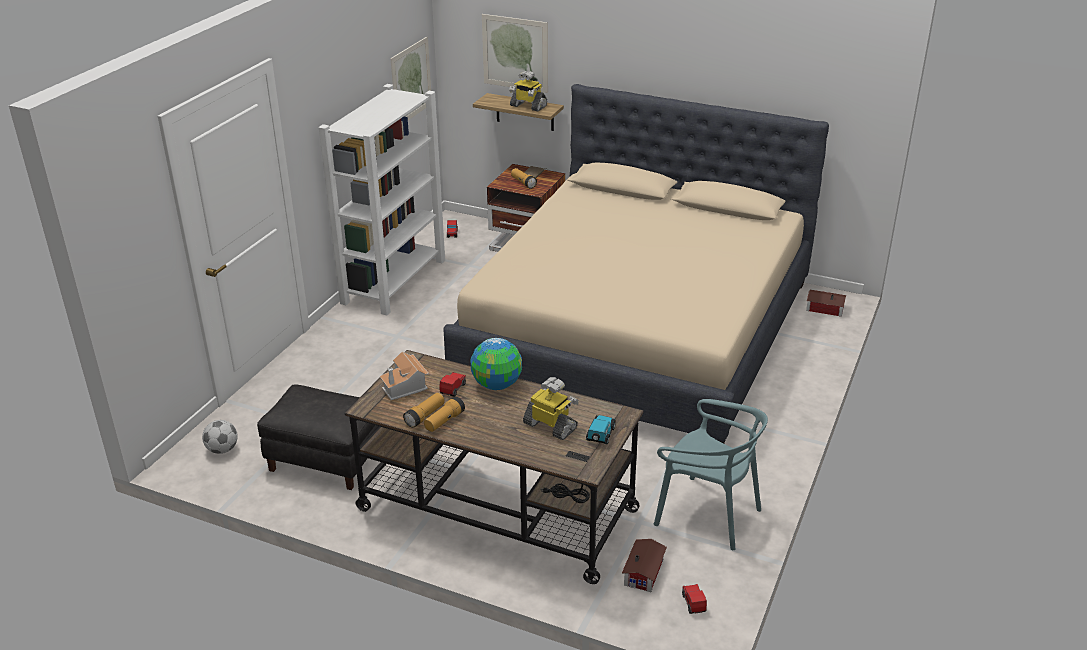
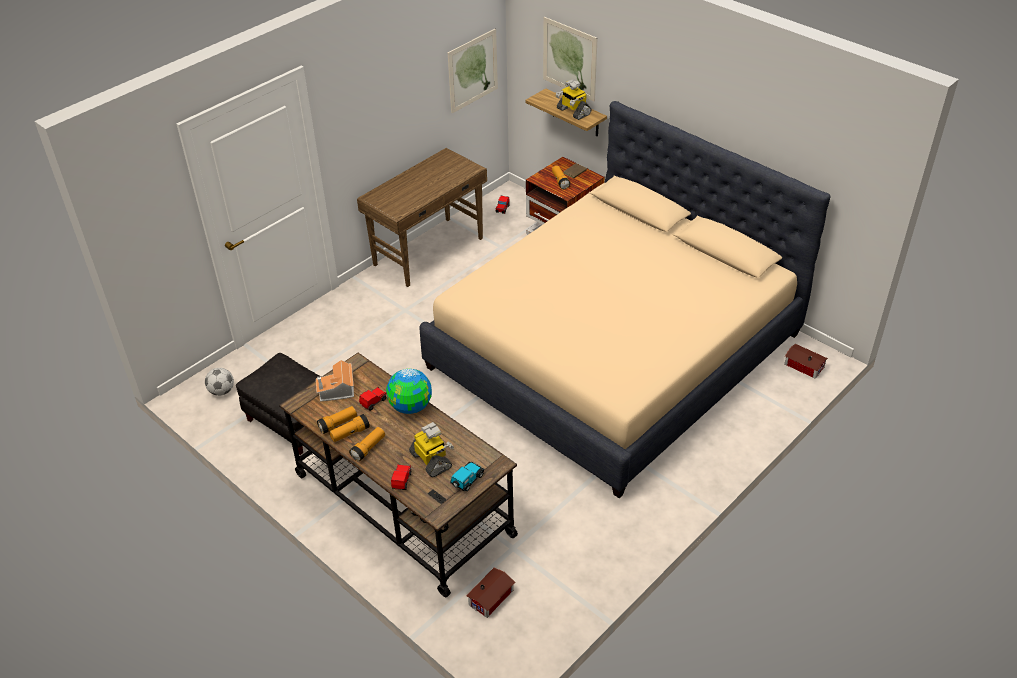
camera: 20 degrees right, 10 degrees up
(394, 281) = (429, 251): white bookcase -> brown console table
(474, 430) = (368, 448): none -> flashlight
(693, 603) = (516, 639): toy car -> toy car (401, 480)
(707, 514) = (574, 557): turquoise chair -> none

